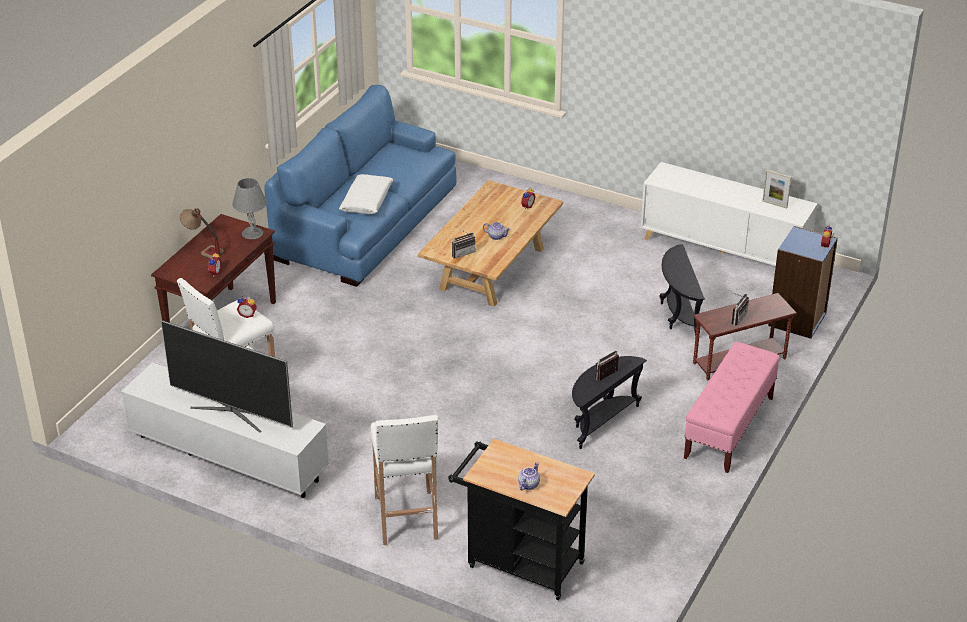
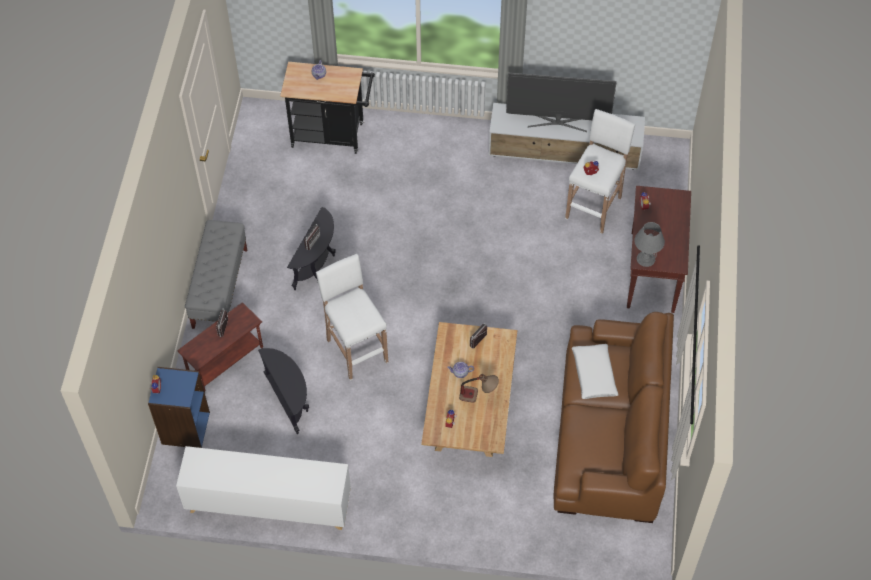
camera: 160 degrees right, 20 degrees up
(203, 250) = (671, 227): table lamp -> table lamp (478, 396)
(366, 223) = (610, 432): blue sofa -> brown sofa
(406, 519) = (419, 145): white stool -> white stool (356, 350)
(729, 428) = (220, 288): pink bench -> grey bench
(774, 204) = (216, 470): picture frame -> none

